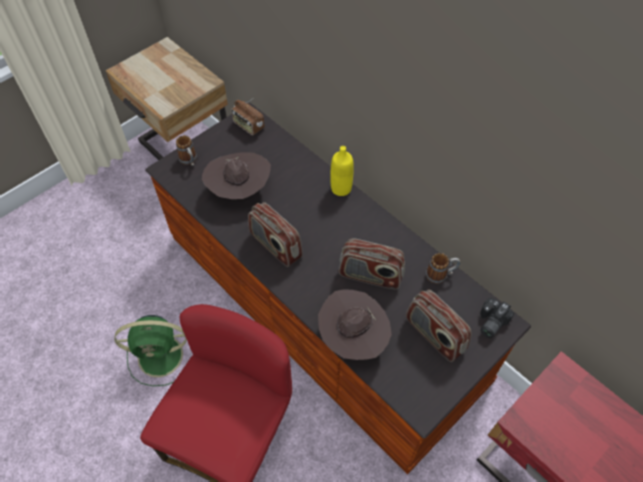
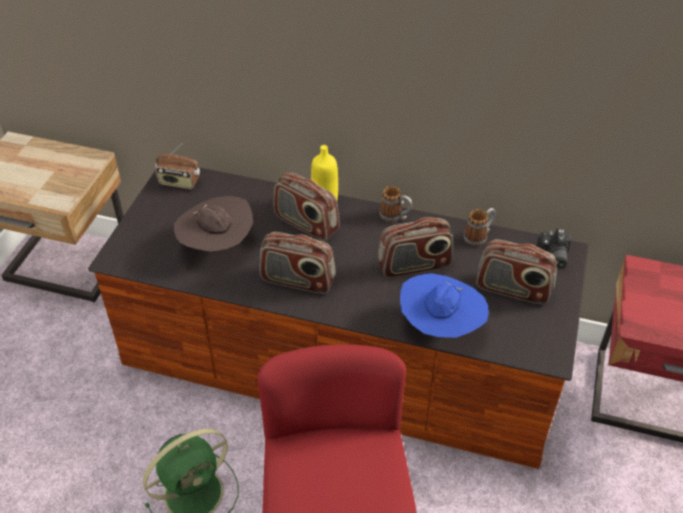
camera: 30 degrees left, 10 degrees down
(189, 161) = (137, 240): mug -> mug (395, 217)
(314, 201) = (306, 224): none -> radio
(353, 337) = (440, 326): brown hat -> blue hat

